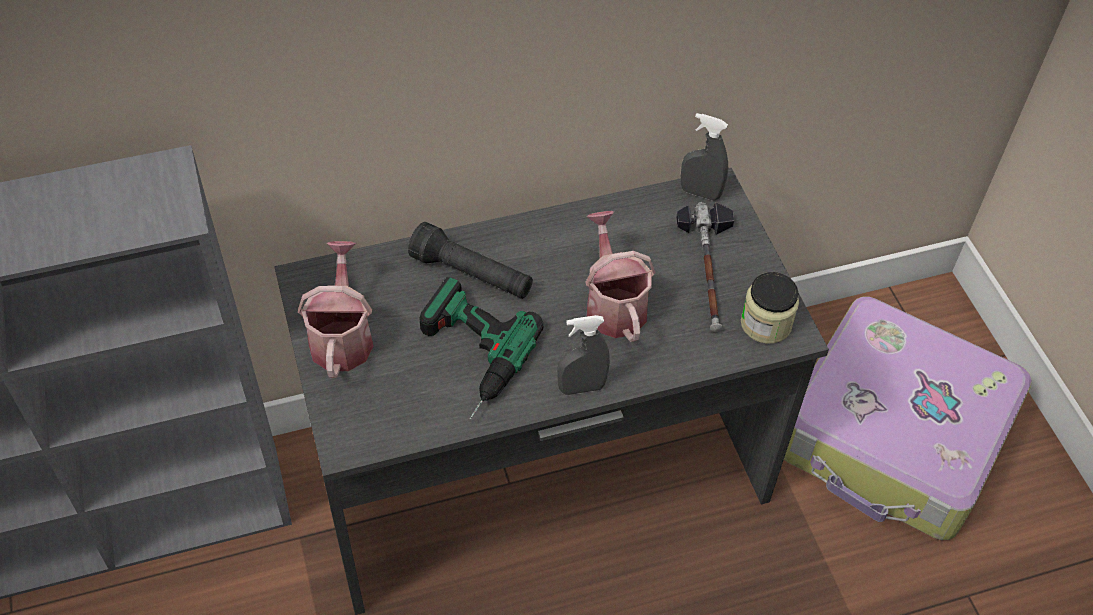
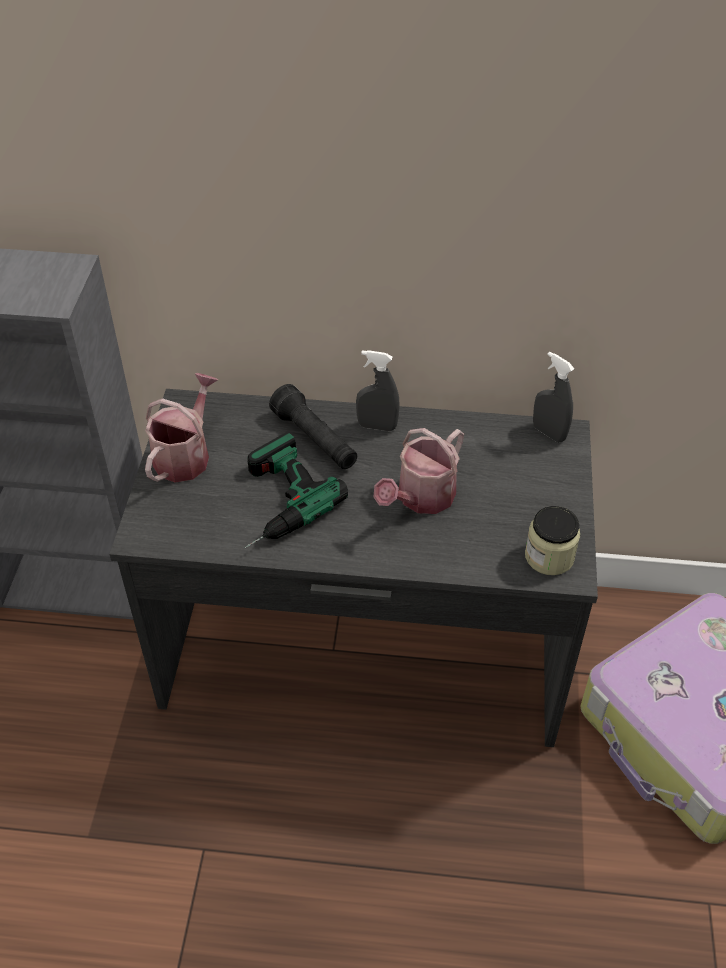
camera: 25 degrees right, 5 degrees down
(581, 388) = (355, 556): grey spray bottle -> grey spray bottle (377, 426)
(613, 304) = (421, 498): watering can -> watering can turned 150 degrees counterclockwise
(709, 270) = (522, 497): hammer -> none

